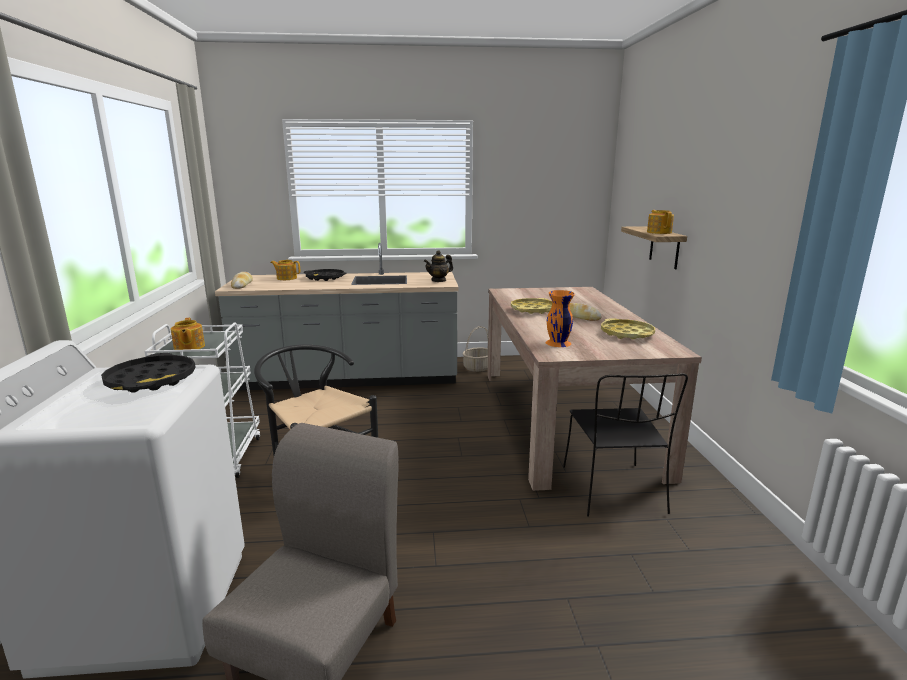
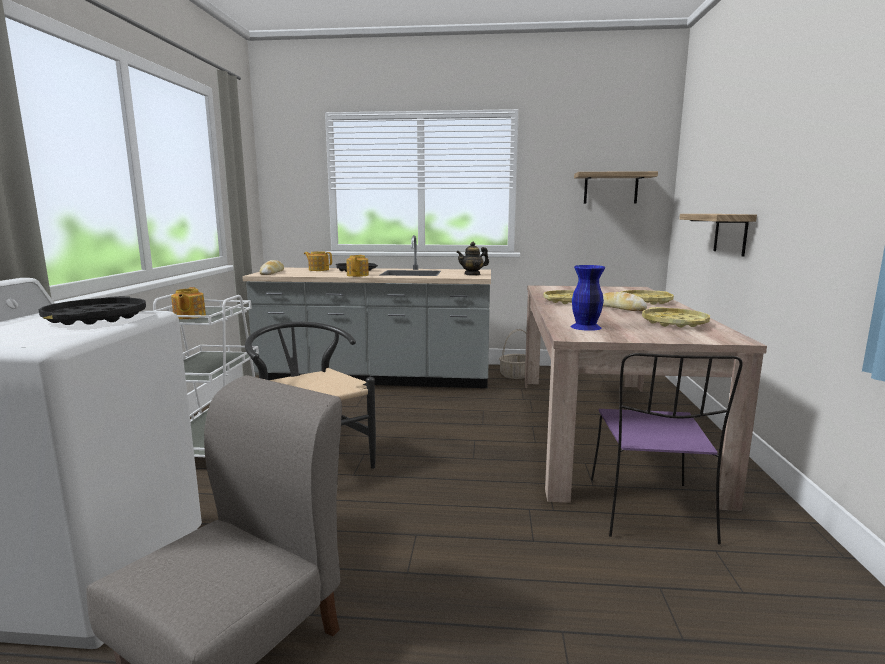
camera: 10 degrees right, 5 degrees down
(557, 194) = (610, 188): none -> shelf
(557, 343) = (585, 327): orange vase -> blue vase
(596, 307) = (645, 301): none -> yellow tray
(614, 491) = (650, 511): black chair -> purple chair
(659, 232) = (722, 213): teapot -> teapot (358, 275)

